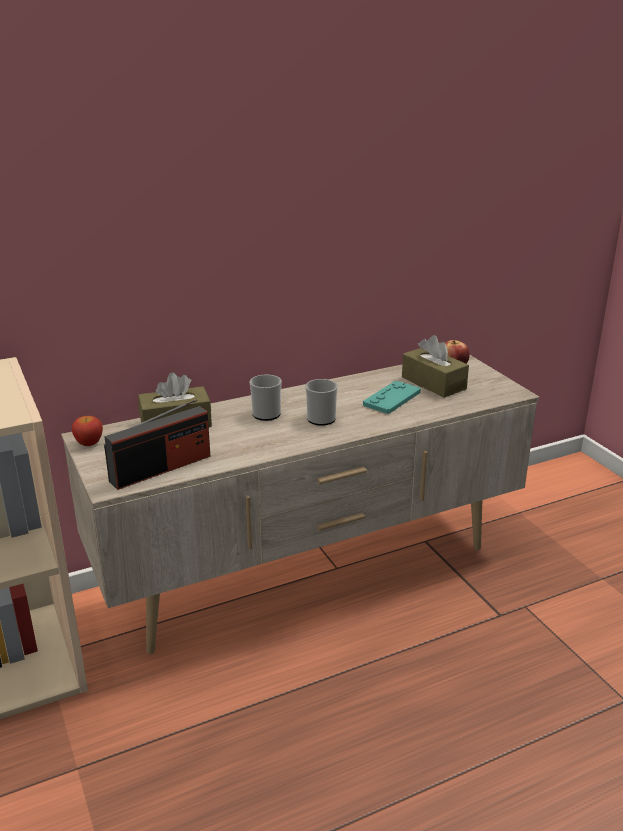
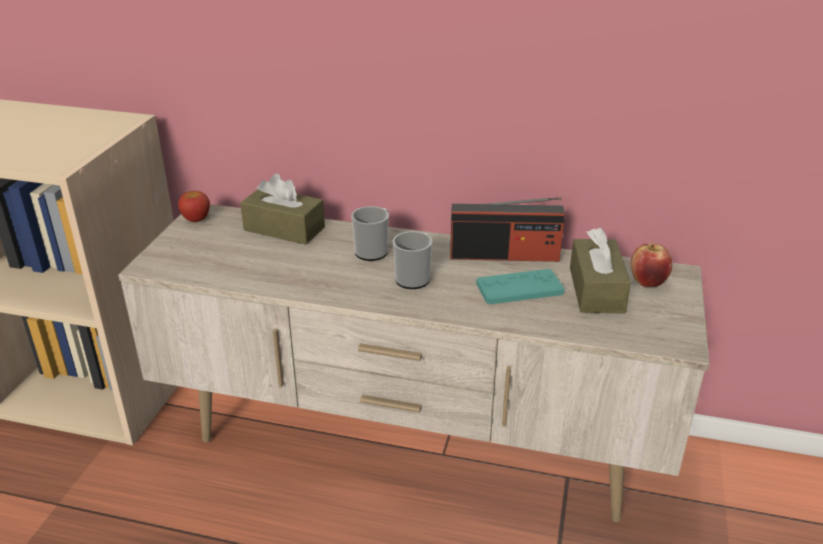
camera: 40 degrees right, 5 degrees up
(161, 468) = (208, 267): radio -> radio (504, 255)

